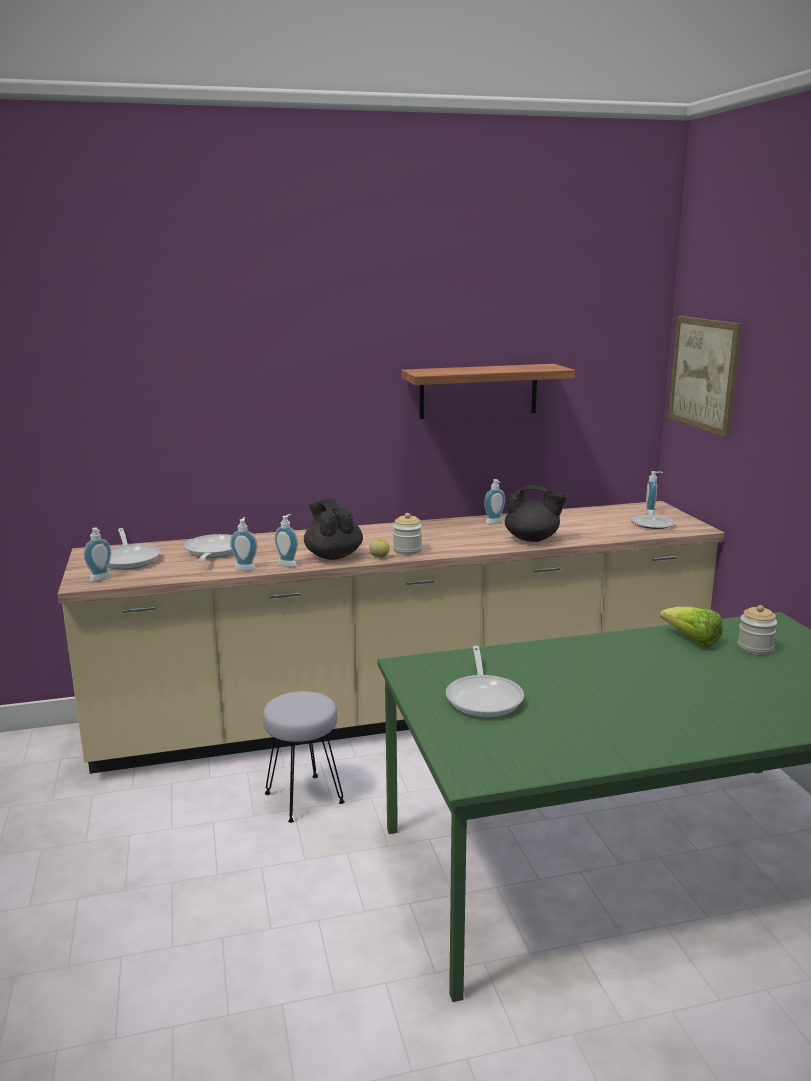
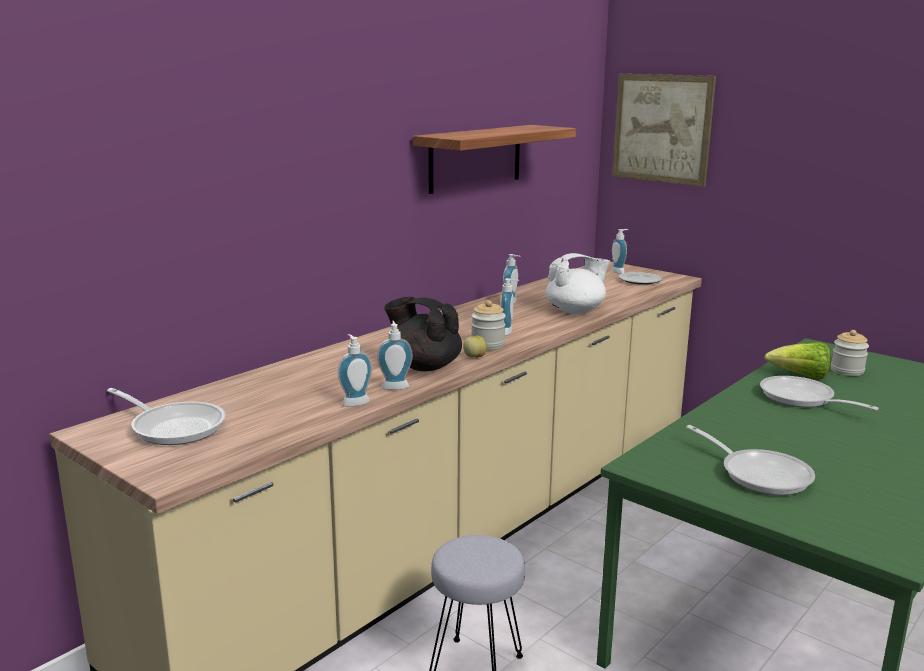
camera: 35 degrees left, 0 degrees up
(101, 579) = (188, 462): soap dispenser -> soap dispenser (508, 332)
(212, 552) = (273, 393): frying pan -> frying pan (802, 399)
(533, 539) = (575, 311): black teapot -> white teapot

